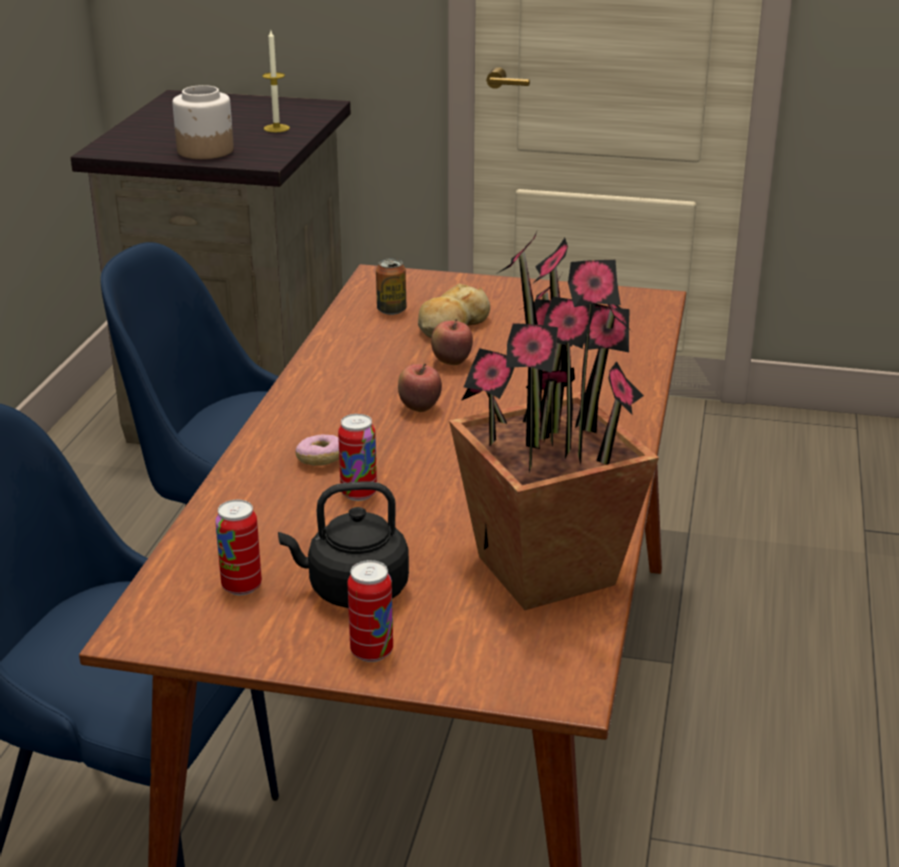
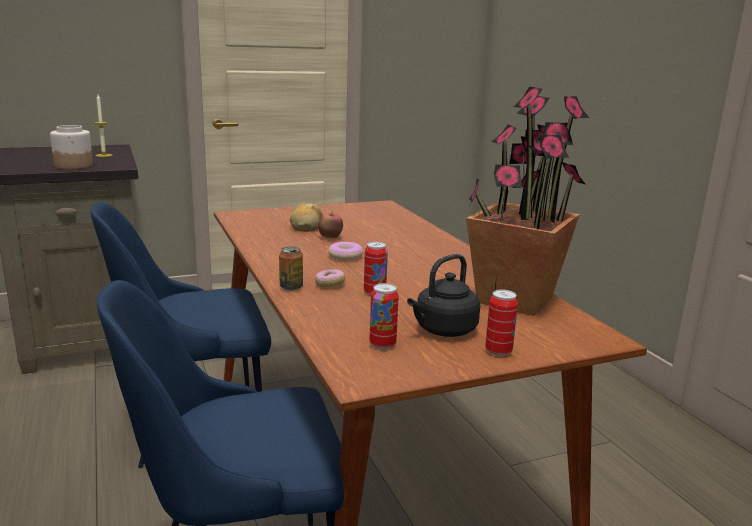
camera: 35 degrees left, 10 degrees down
(391, 310) = (263, 224): can -> can (291, 287)
(419, 409) = (345, 256): apple -> donut

